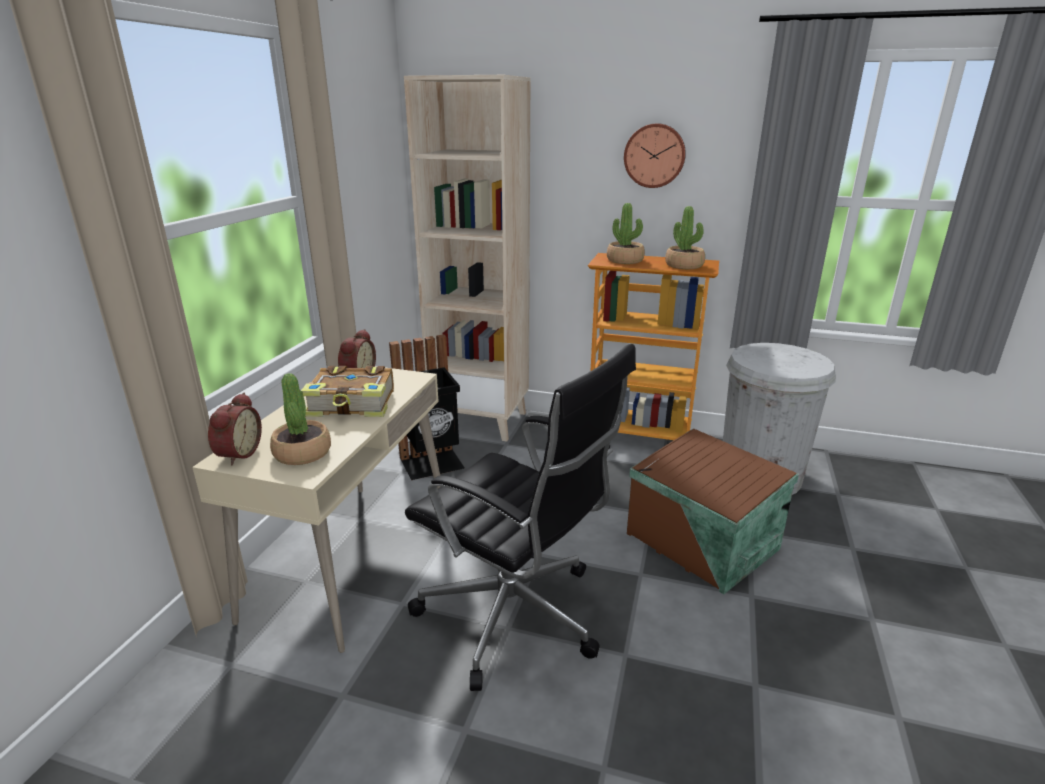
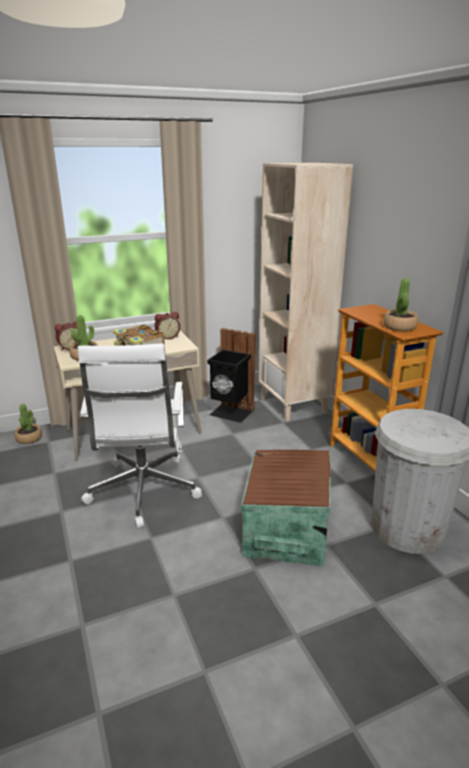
camera: 50 degrees right, 0 degrees up
(515, 616) = (143, 492): black office chair -> white office chair
(625, 260) = (371, 313): potted plant -> potted plant (29, 438)
(654, 155) = (414, 232): wall clock -> none

